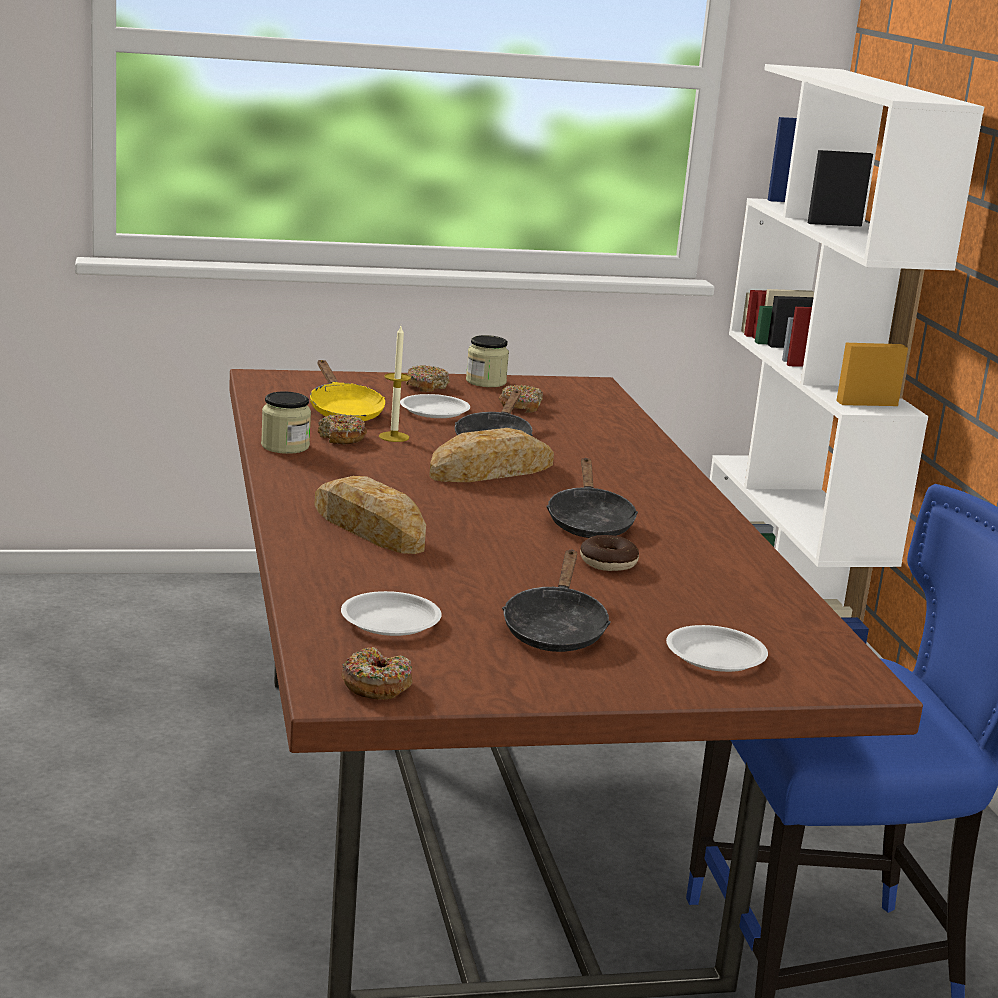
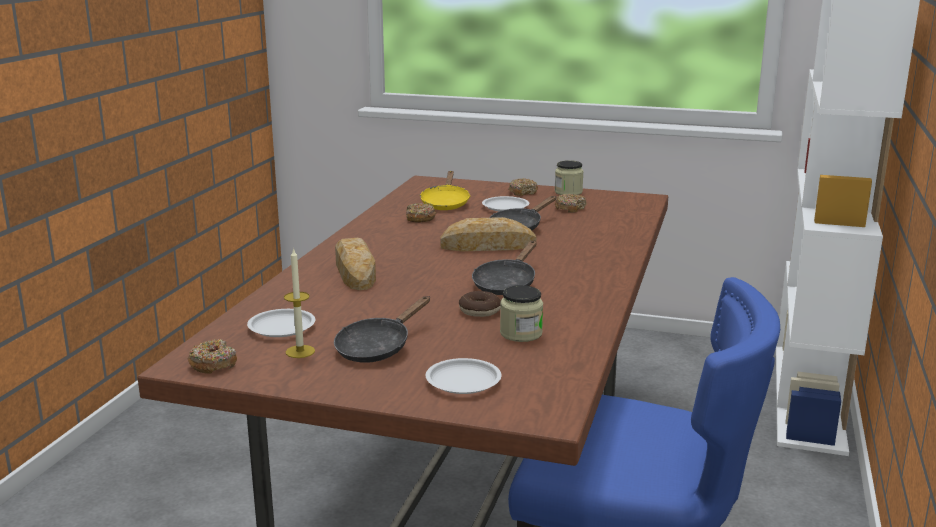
camera: 30 degrees right, 0 degrees up
(285, 446) = (377, 220): jar -> jar (521, 333)
(394, 437) = (454, 220): candle -> candle (300, 351)

